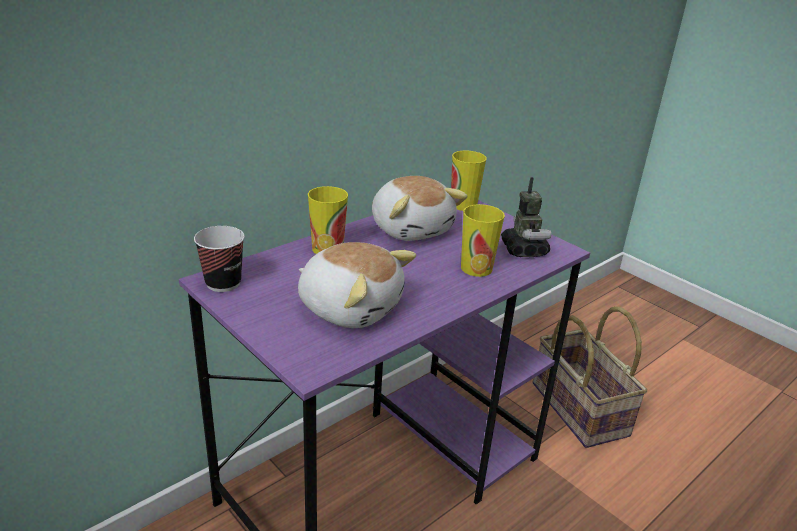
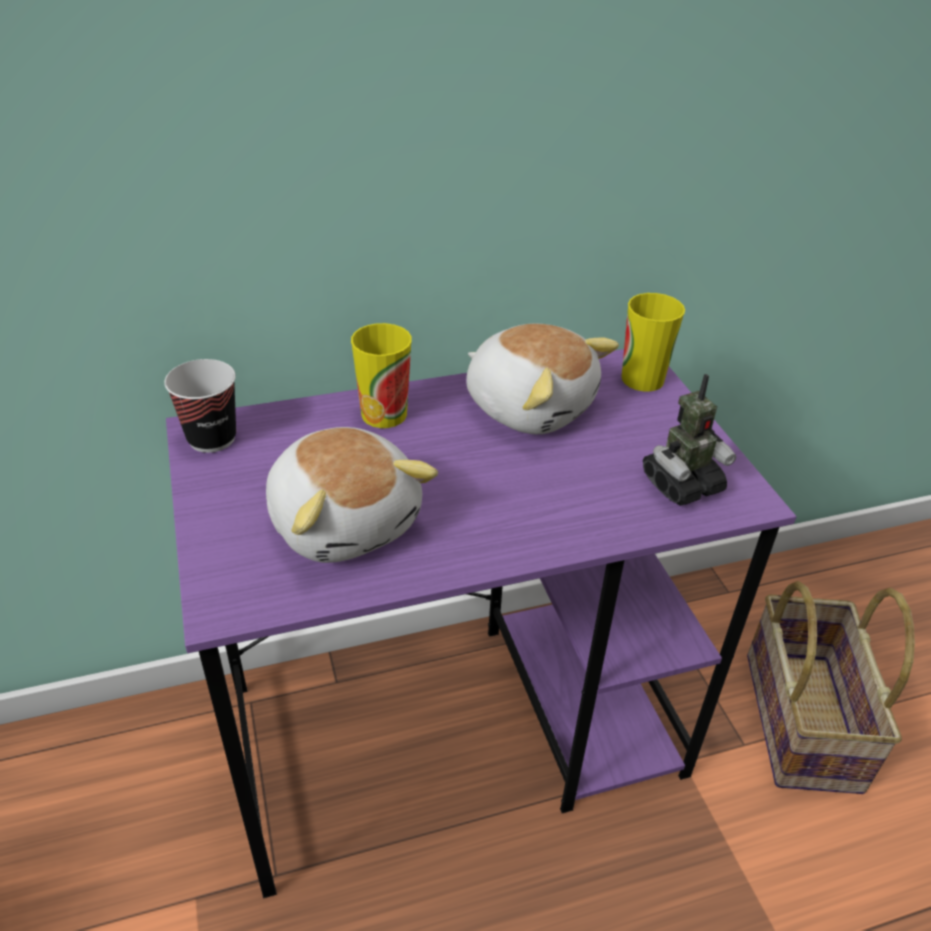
camera: 25 degrees right, 10 degrees up
(411, 228) = (530, 405): plush toy -> plush toy turned 45 degrees counterclockwise
(476, 268) = (578, 500): cup -> none
(523, 250) = (681, 484): toy robot -> toy robot turned 45 degrees clockwise

